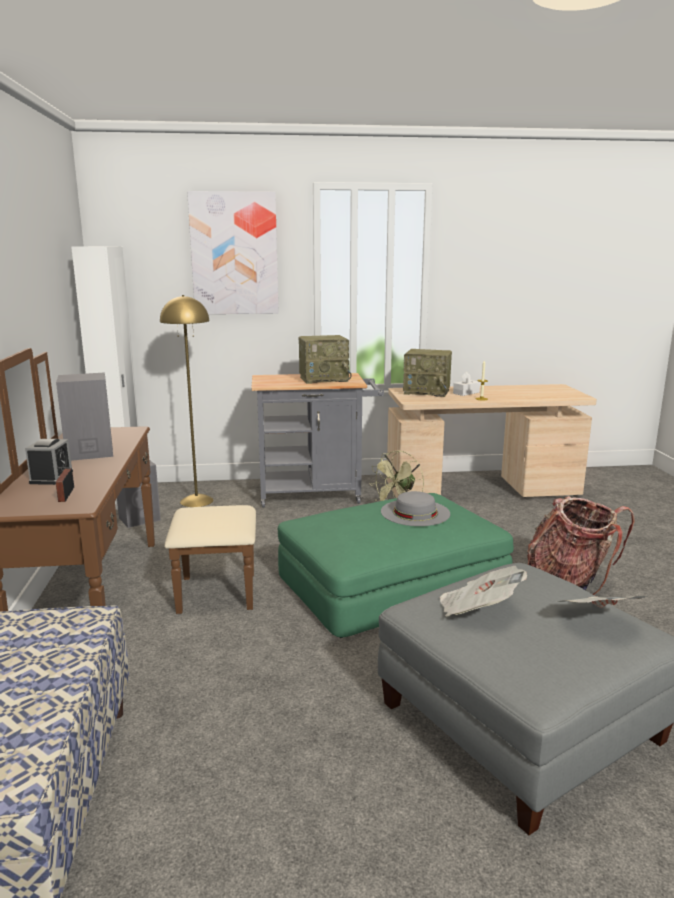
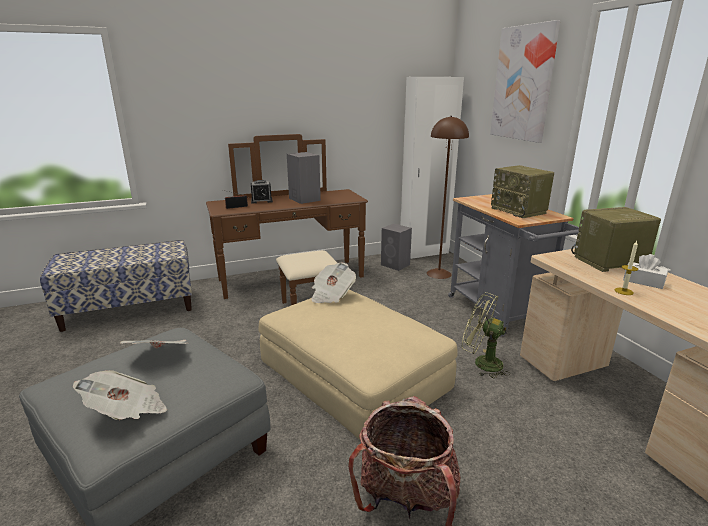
camera: 75 degrees right, 5 degrees up
(197, 501) = (439, 273): yellow floor lamp -> brown floor lamp
(325, 521) = (331, 295): none -> newspaper
(391, 581) = (354, 372): green ottoman -> beige ottoman
(415, 512) = (367, 327): grey hat -> none
(427, 392) = (609, 262): radio -> radio turned 75 degrees clockwise

